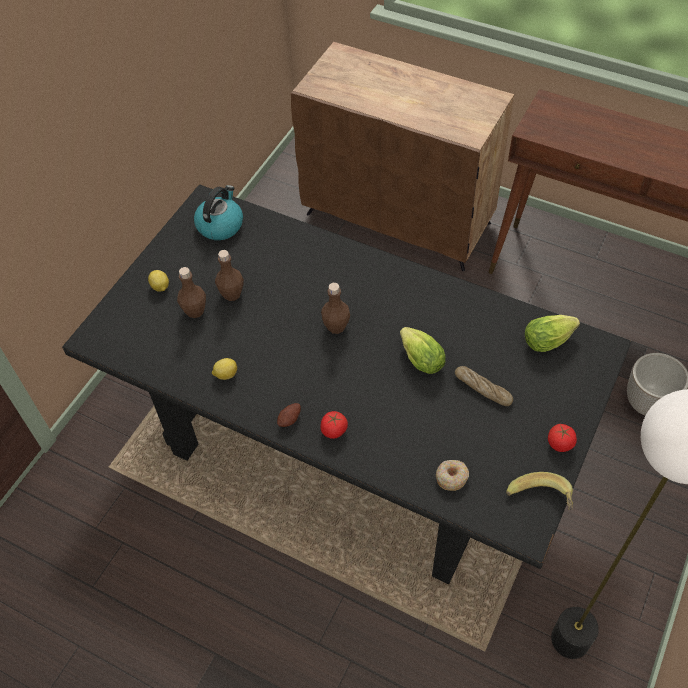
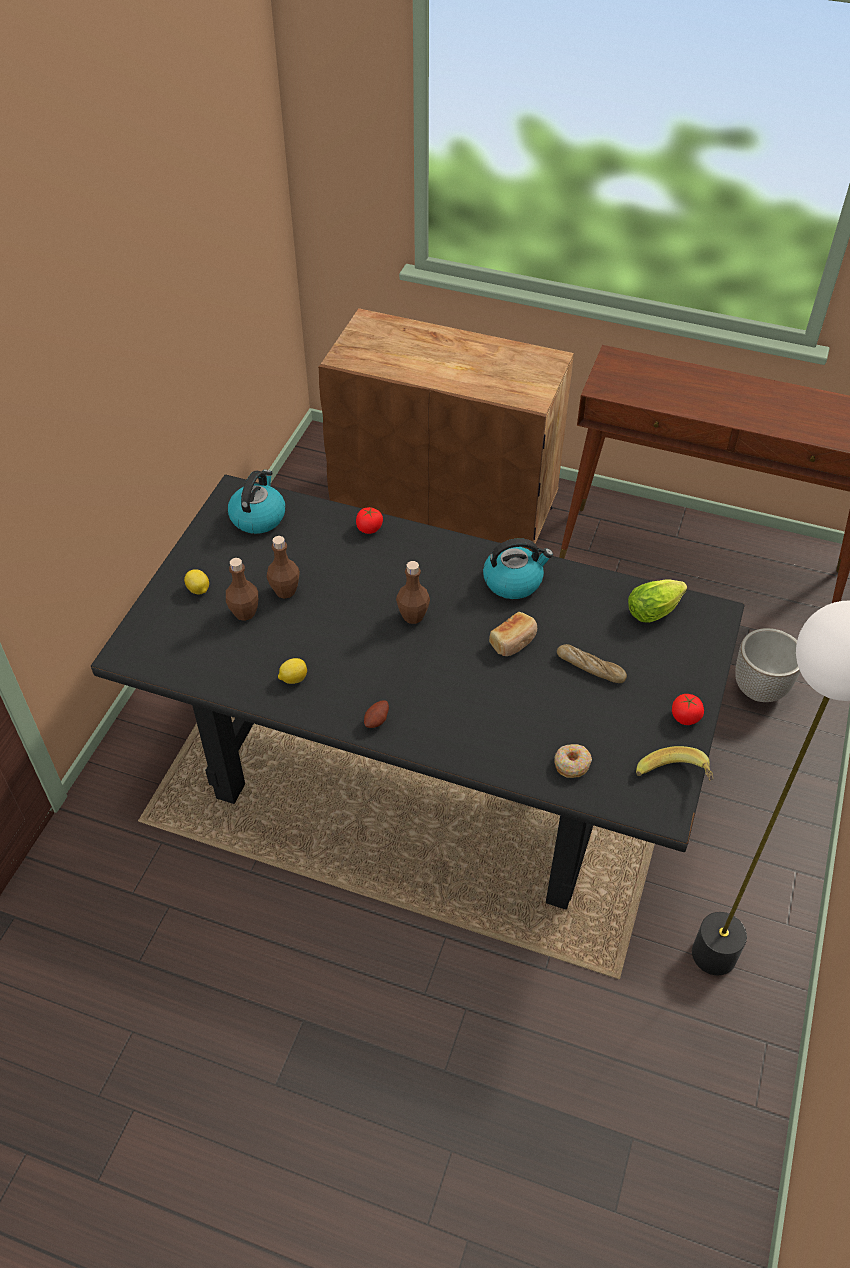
camera: 10 degrees left, 5 degrees down
(334, 430) = (430, 727): tomato -> tomato (369, 528)
(419, 358) = (513, 641): lettuce -> bread
(428, 302) = (513, 581): none -> kettle

